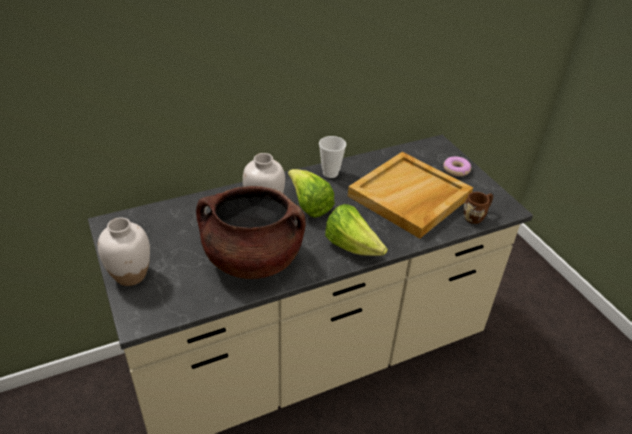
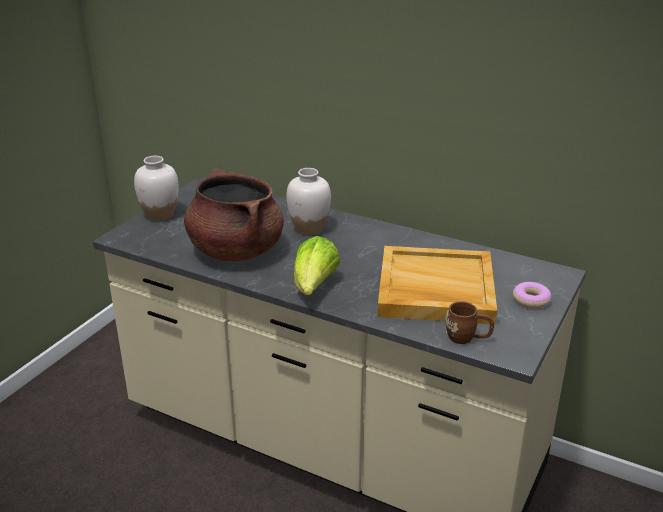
camera: 55 degrees right, 10 degrees down
(309, 205) = (341, 246): lettuce -> none
(330, 173) = (404, 238): cup -> none

